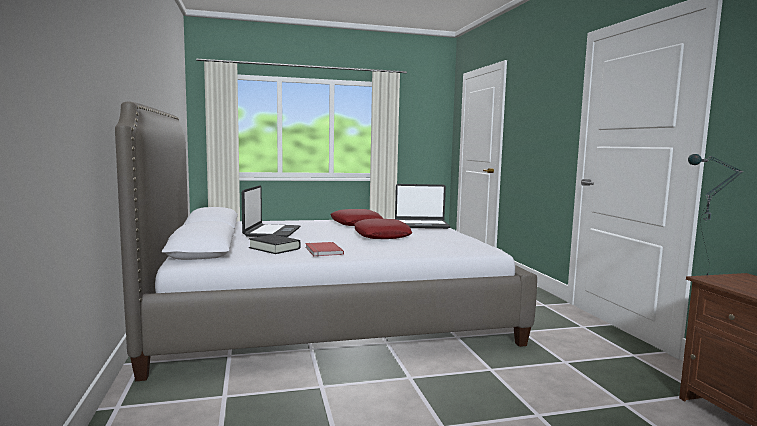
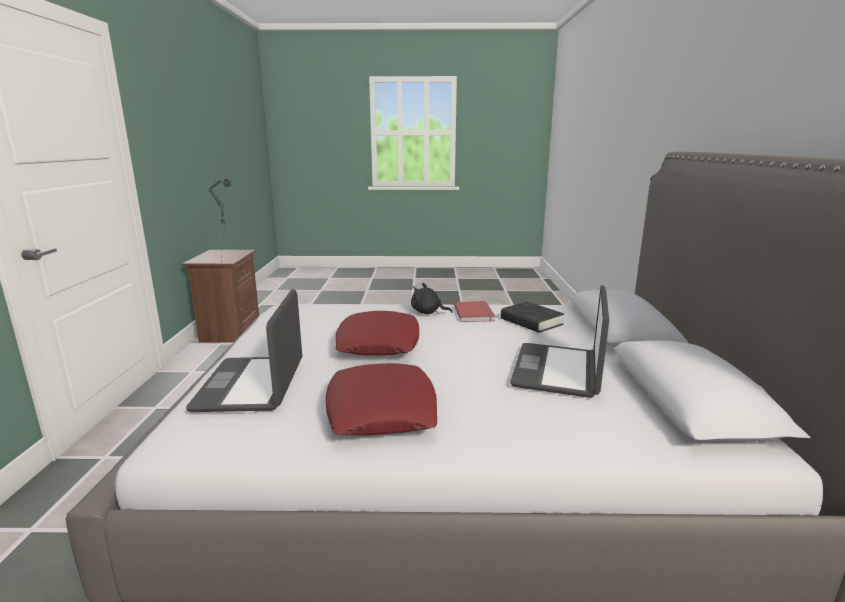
camera: 165 degrees left, 10 degrees up
(364, 250) = (428, 312): none -> black plush toy
(421, 225) = (252, 385): laptop -> laptop turned 105 degrees counterclockwise

